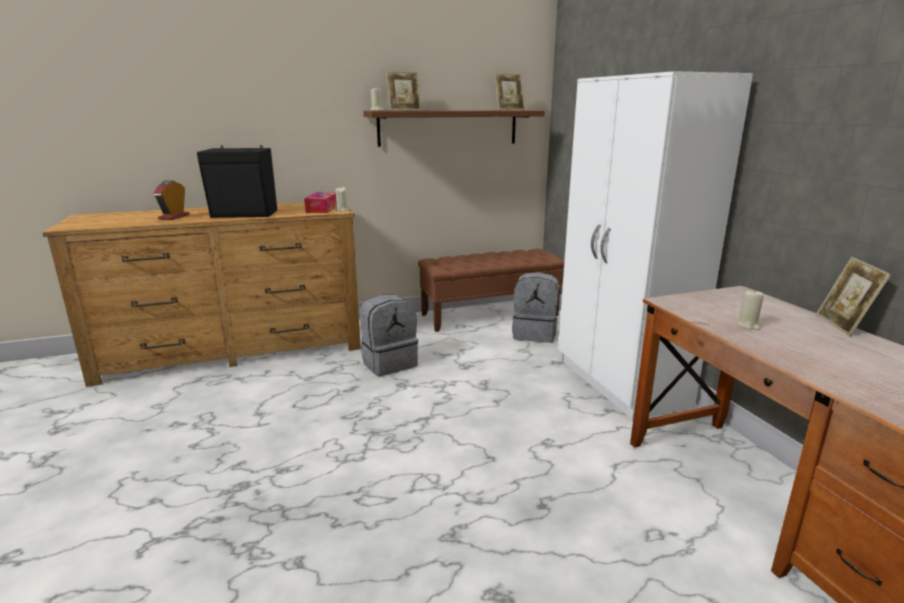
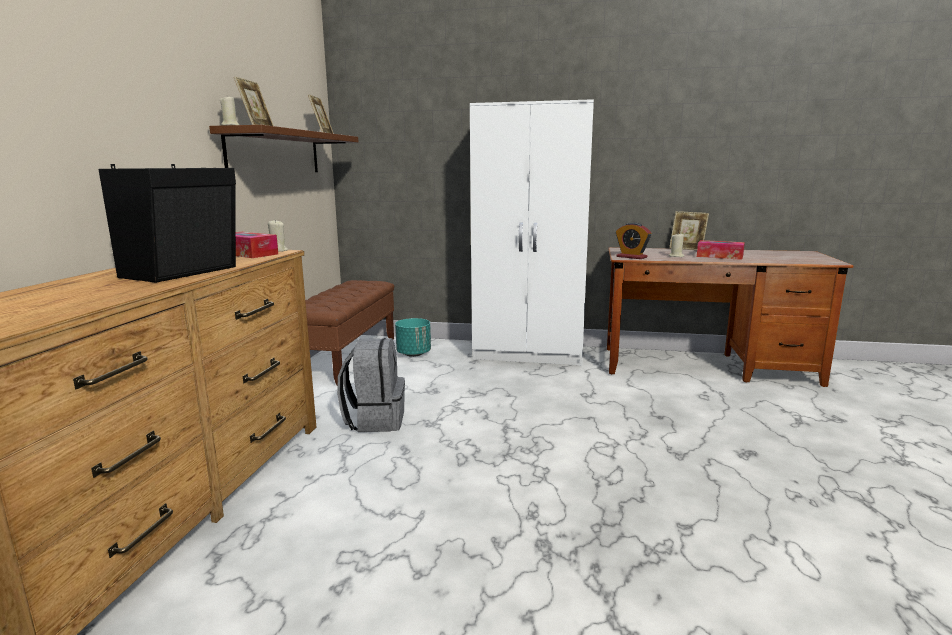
camera: 60 degrees left, 5 degrees down
(174, 217) = (84, 294): alarm clock -> alarm clock (631, 257)
(535, 334) = (413, 354): grey backpack -> turquoise planter
(814, 352) = (719, 256): none -> tissue box

